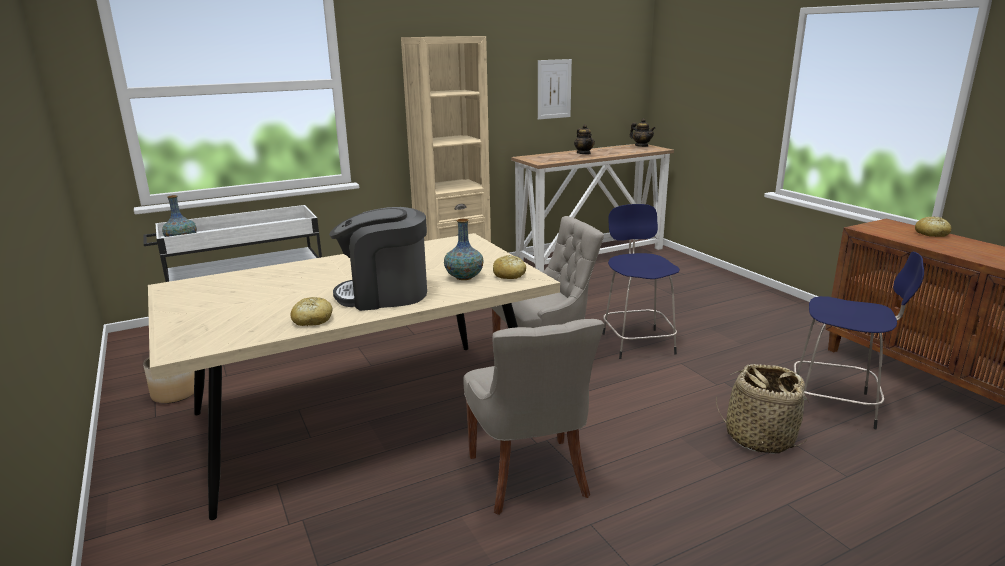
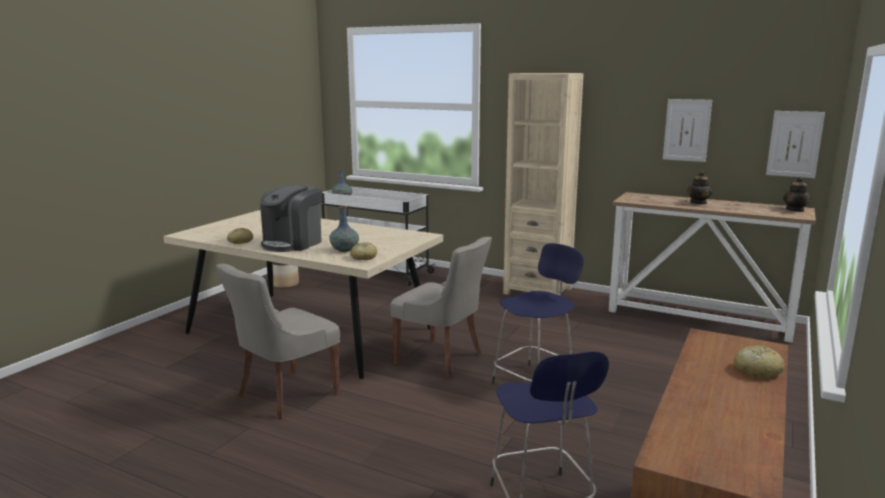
camera: 55 degrees right, 5 degrees down
(384, 294) = (293, 243): coffee machine -> coffee machine turned 105 degrees counterclockwise
(626, 93) = (794, 144): none -> picture
(759, 437) = (427, 471): basket -> none

